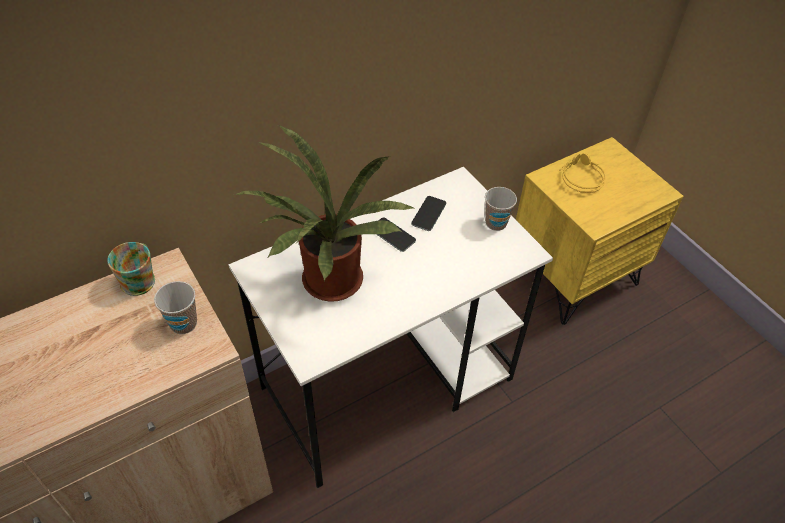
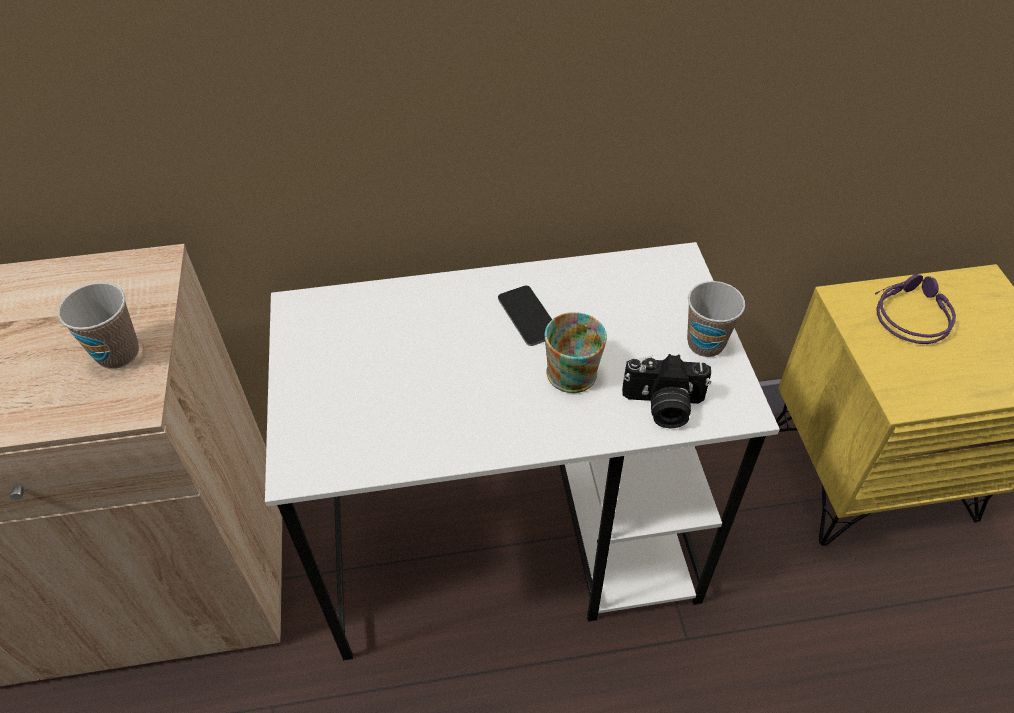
camera: 25 degrees right, 0 degrees up
(140, 279) = (107, 273): mug -> mug (576, 369)
(329, 285) = (391, 365): potted plant -> none
(428, 213) = (602, 299): phone -> none
(490, 263) = (663, 406): none -> camera
(580, 177) = (910, 314): yellow headphones -> purple headphones

